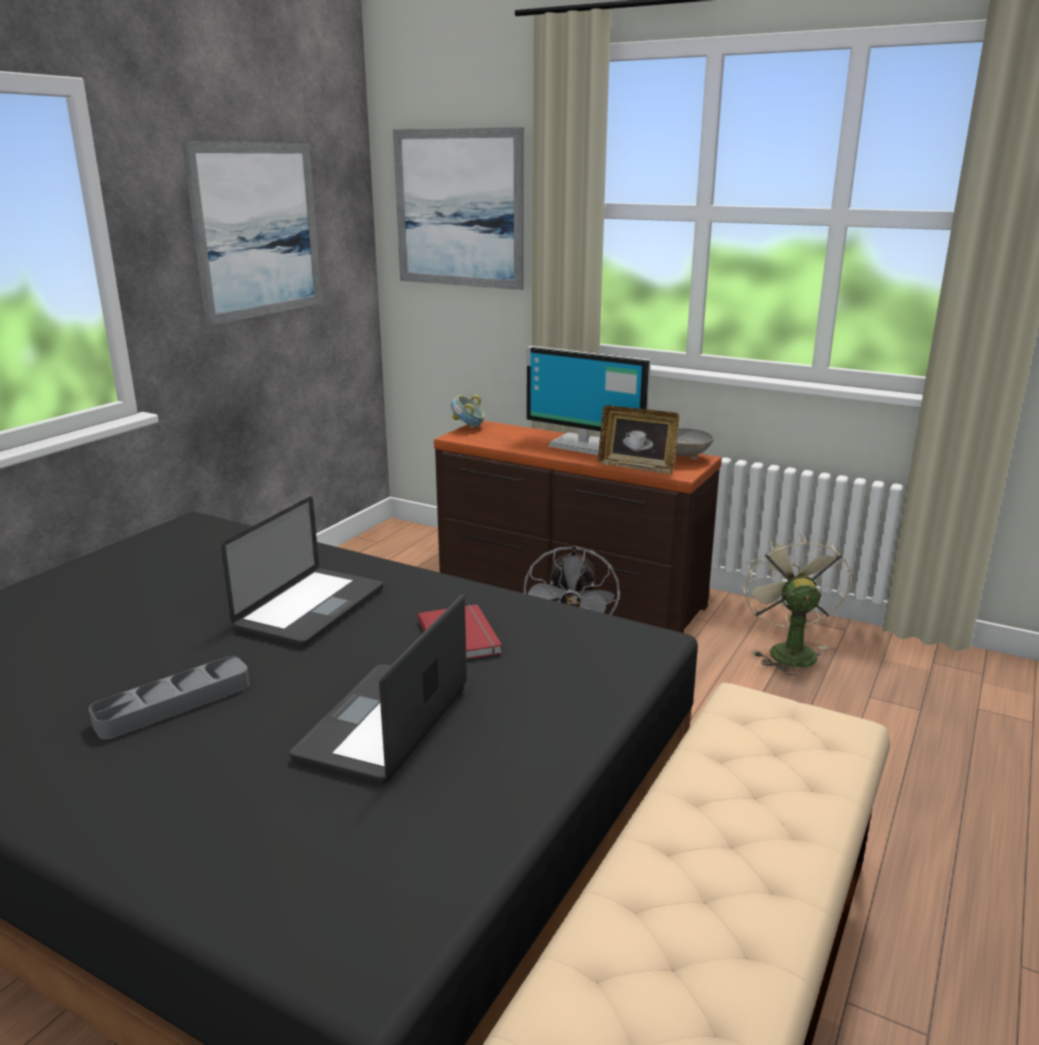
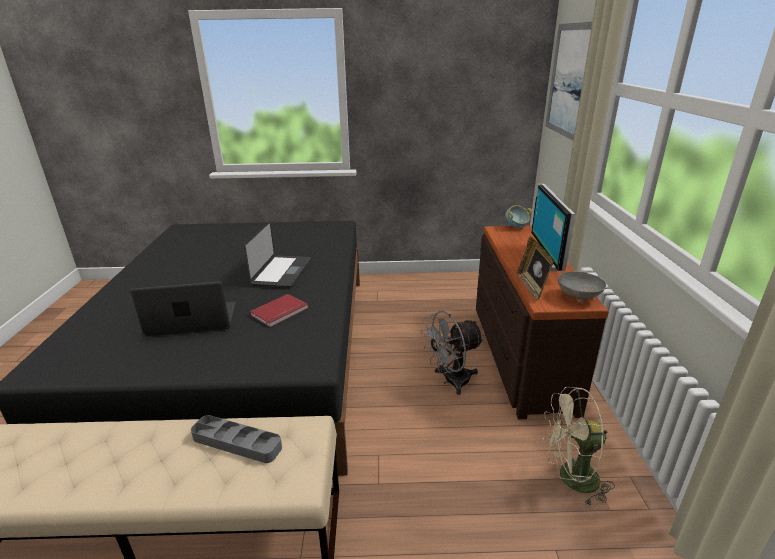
camera: 60 degrees right, 5 degrees up
(174, 704) = (190, 278): grey tray -> grey tray (237, 442)
(257, 230) = (442, 86): picture -> none
(311, 608) = (282, 273): laptop -> laptop turned 75 degrees counterclockwise
(787, 650) = (570, 479): beige fan -> beige fan turned 150 degrees counterclockwise

